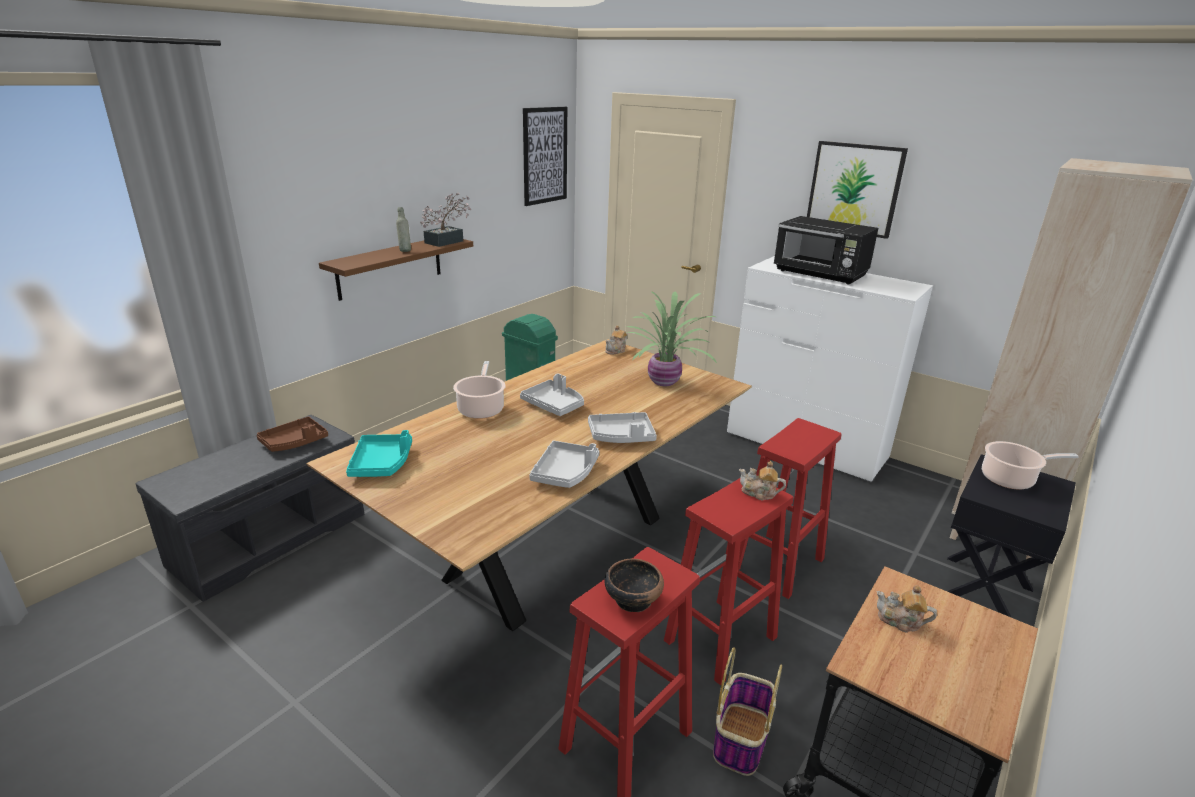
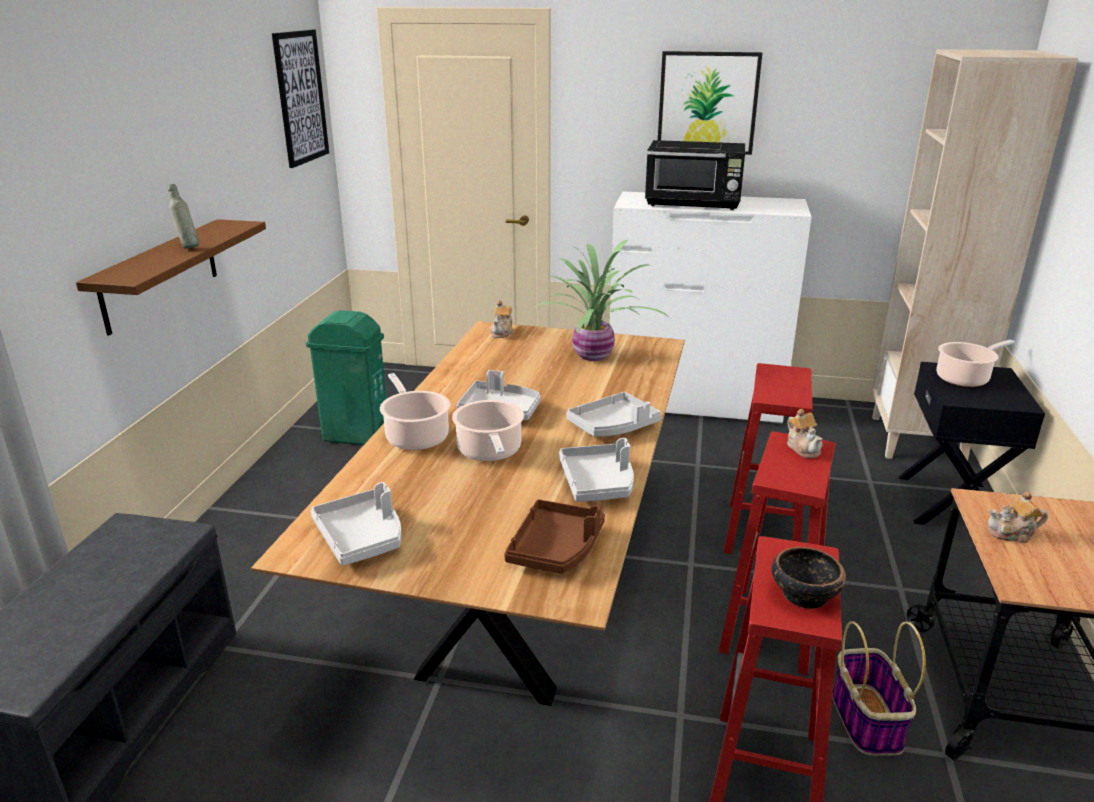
camera: 25 degrees left, 0 degrees up
(294, 442) = (130, 556): brown tray -> brown tray (556, 548)
(382, 463) = (362, 537): turquoise tray -> grey tray
(447, 241) = (230, 226): potted plant -> none
(516, 431) = (490, 452): none -> cooking pot
(759, 493) = (803, 448): teapot -> teapot turned 105 degrees counterclockwise

